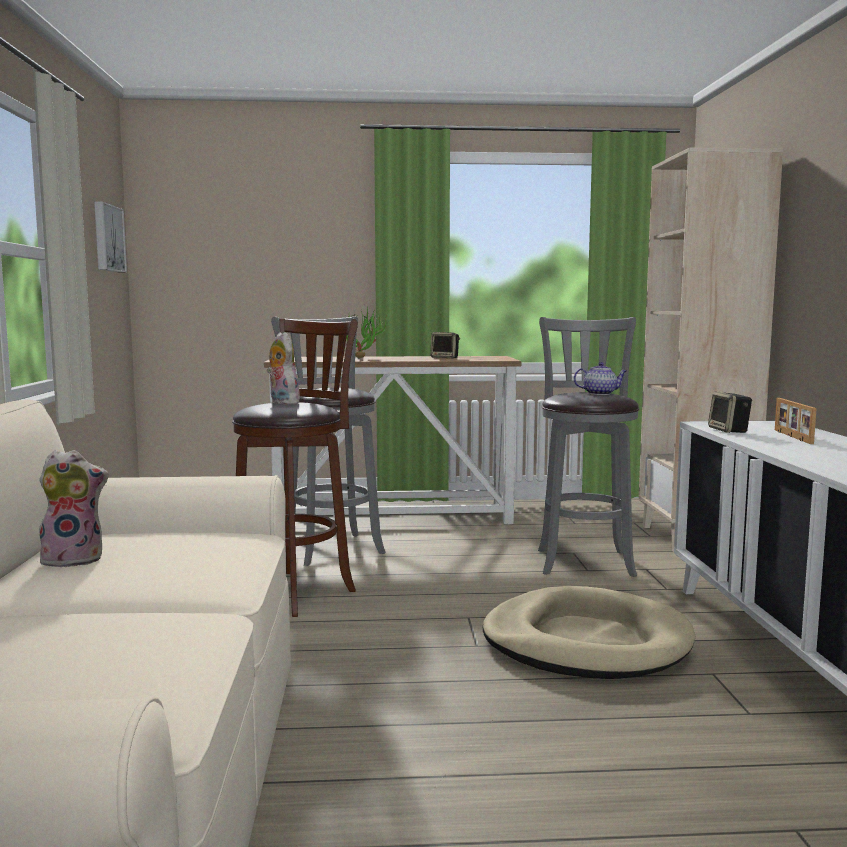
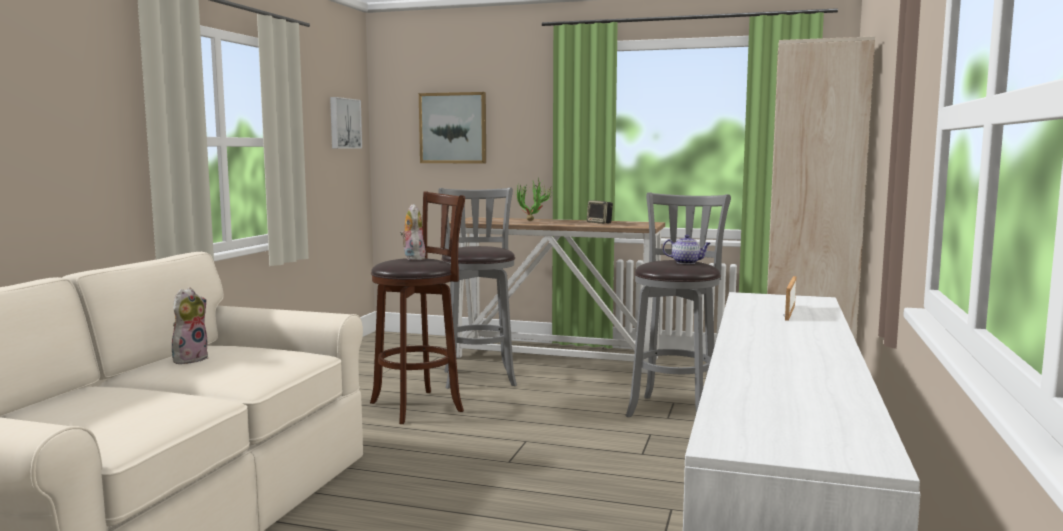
camera: 20 degrees right, 0 degrees up
(75, 559) = (190, 359): plush toy -> plush toy turned 75 degrees counterclockwise
(244, 249) = (453, 128): none -> picture
(585, 642) = (596, 471): beige dog bed -> none
(729, 430) = (747, 303): speaker -> none

